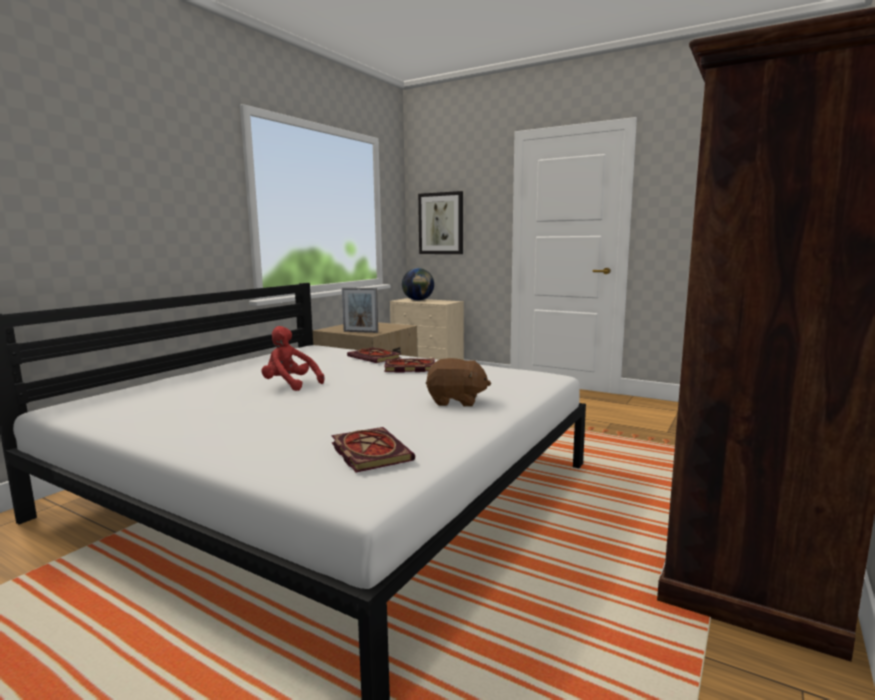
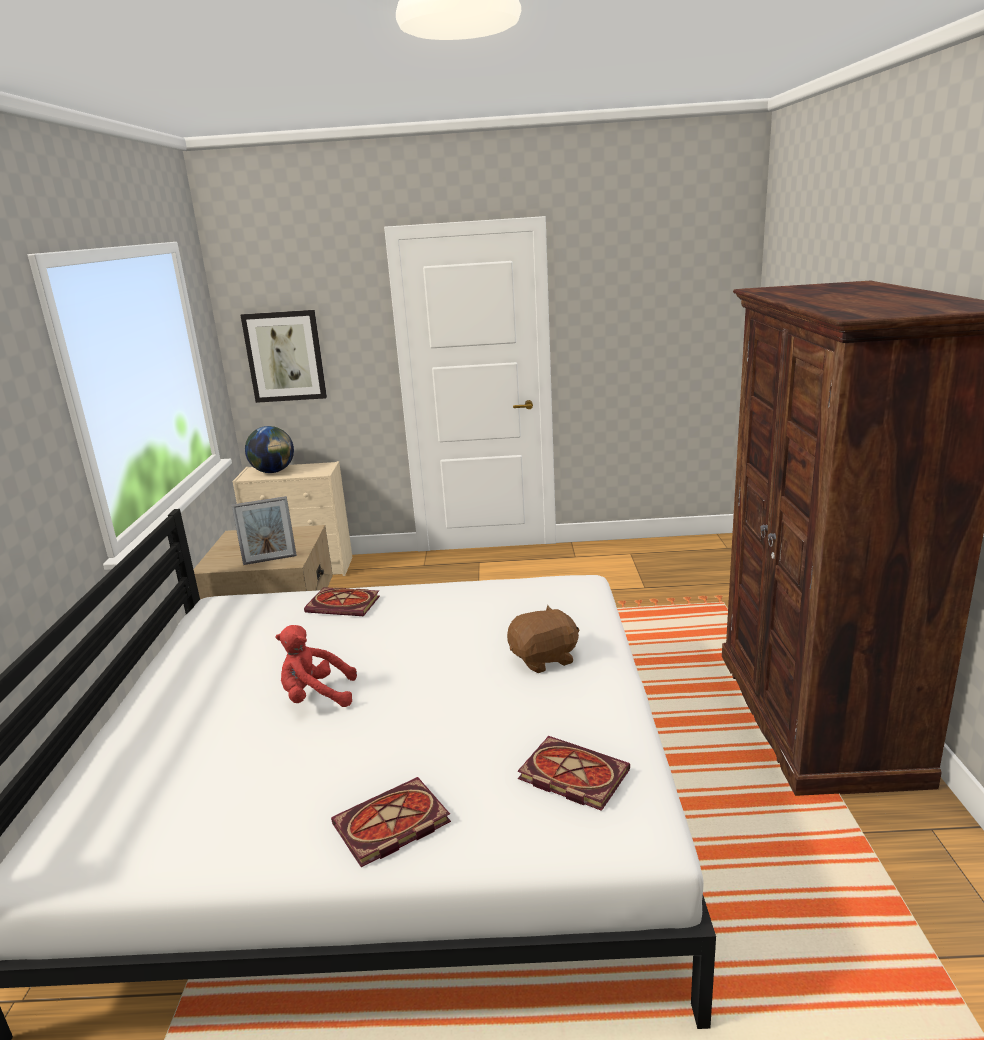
camera: 30 degrees left, 10 degrees up
(408, 368) = (415, 614): book -> book (390, 826)

